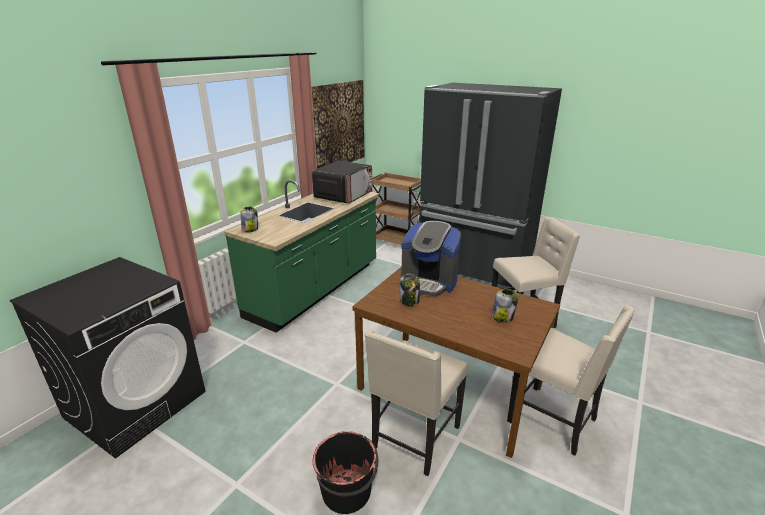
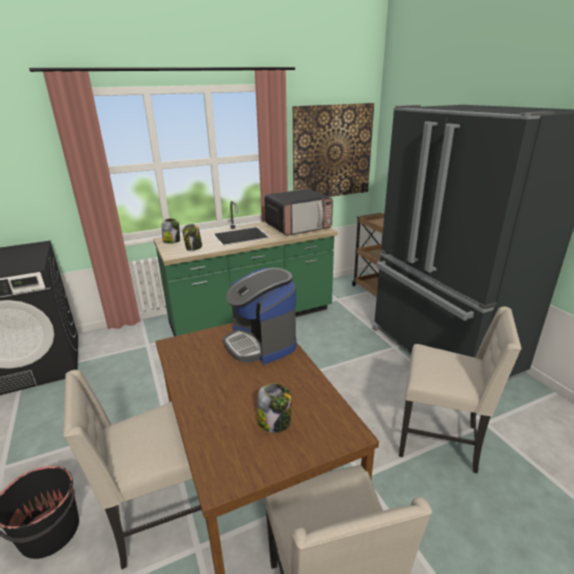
camera: 35 degrees right, 0 degrees up
(409, 301) = (209, 357): jar -> jar (194, 248)

